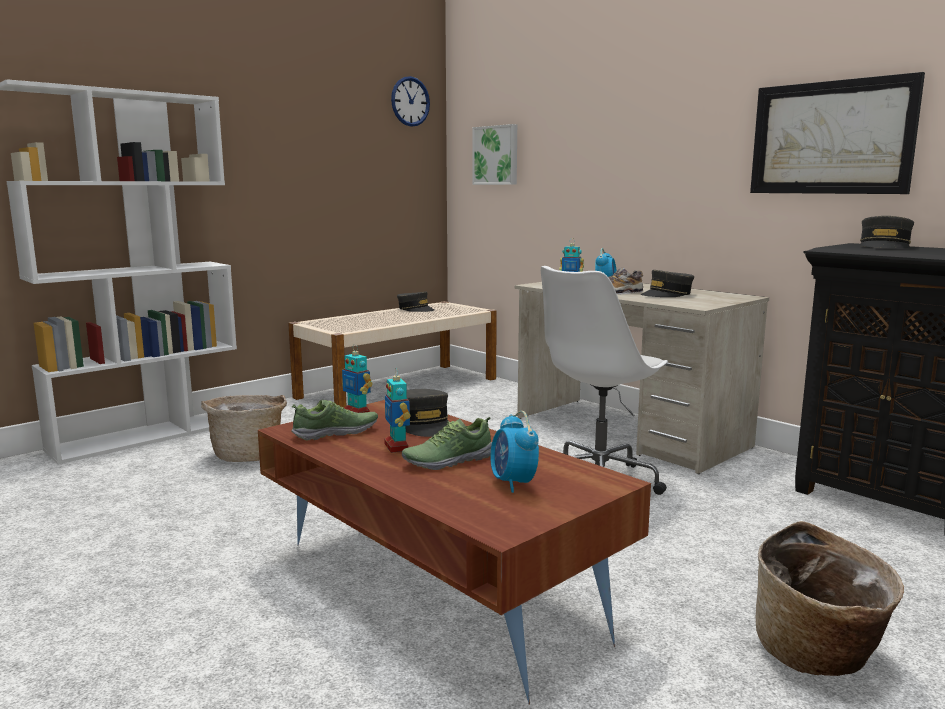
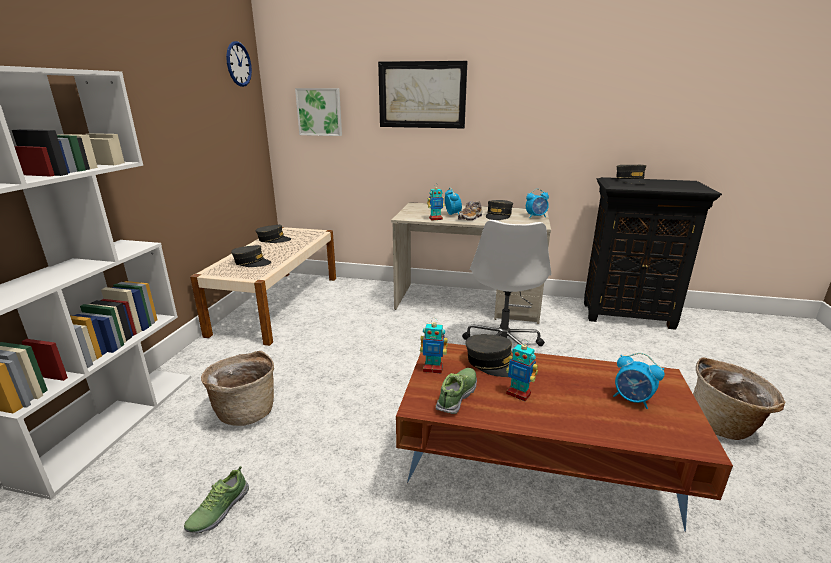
camera: 35 degrees left, 10 degrees up
(358, 321) = (251, 262): none -> grey cap
(448, 460) = (567, 394): shoe -> shoe (218, 510)
(724, 300) = (536, 216): none -> alarm clock
(831, 138) = (586, 113): picture -> picture (422, 95)

